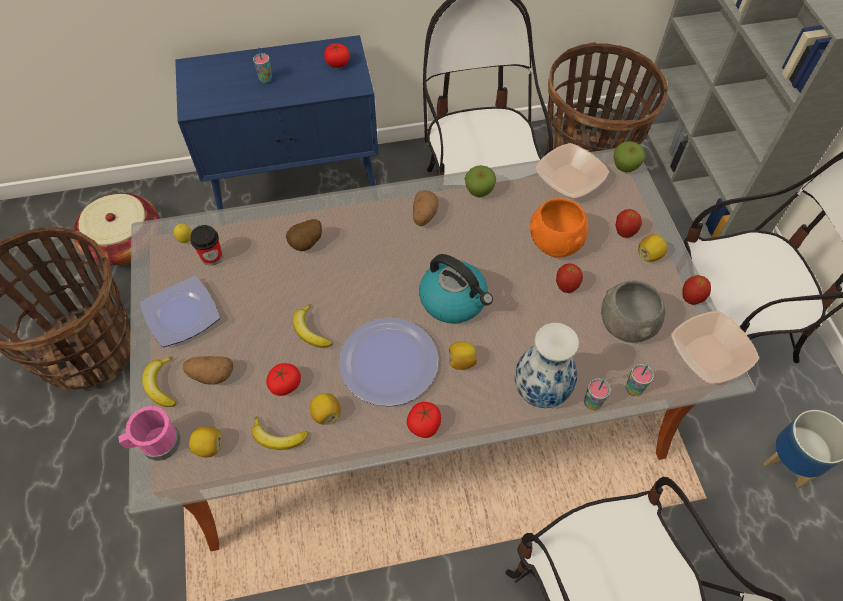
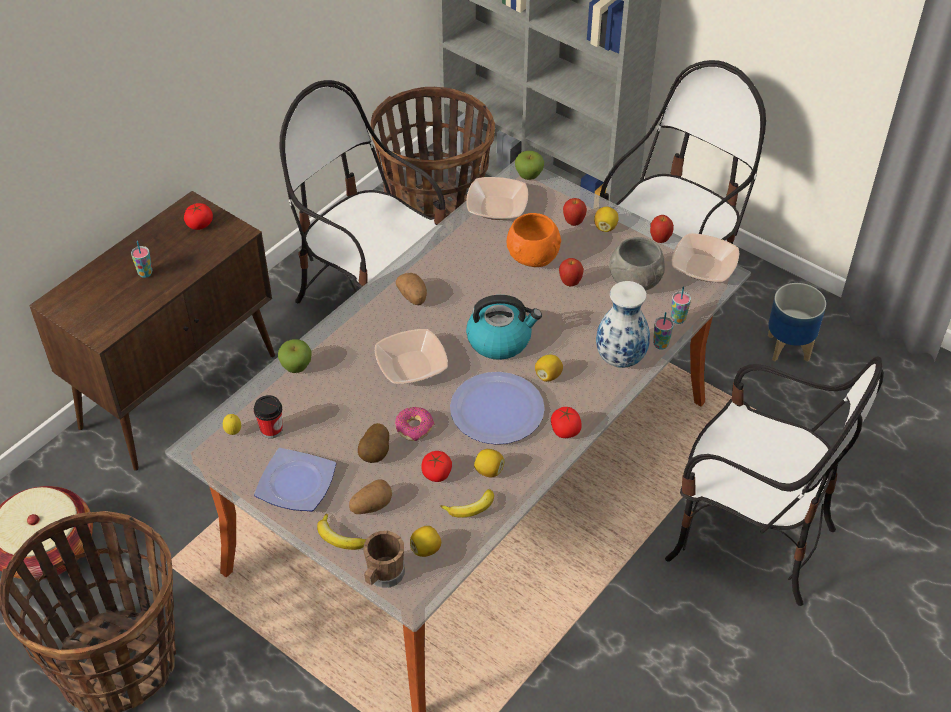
camera: 40 degrees left, 10 degrees down
(156, 444) = (383, 575): pink mug -> brown mug
(298, 186) = (180, 390): blue cabinet -> brown cabinet
(307, 244) = (342, 373): potato -> potato (376, 454)
(310, 331) = (414, 428): banana -> donut
(362, 274) = (411, 366): none -> bowl
(479, 192) = (437, 255): apple -> apple (296, 367)

